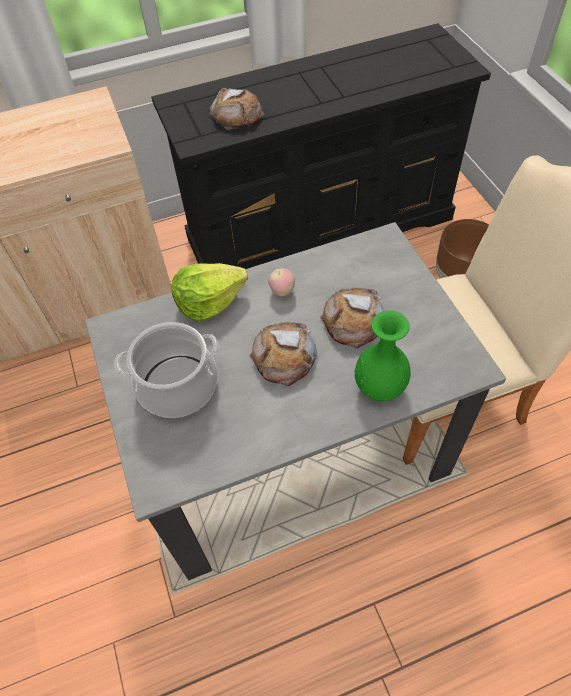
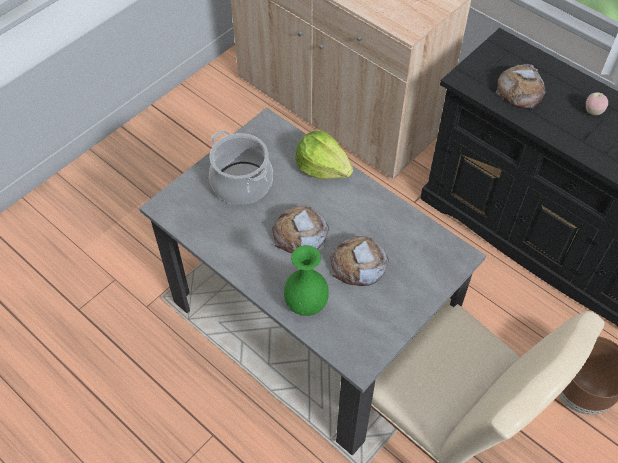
camera: 60 degrees right, 0 degrees up
(282, 291) = (359, 207): apple -> apple (593, 112)

